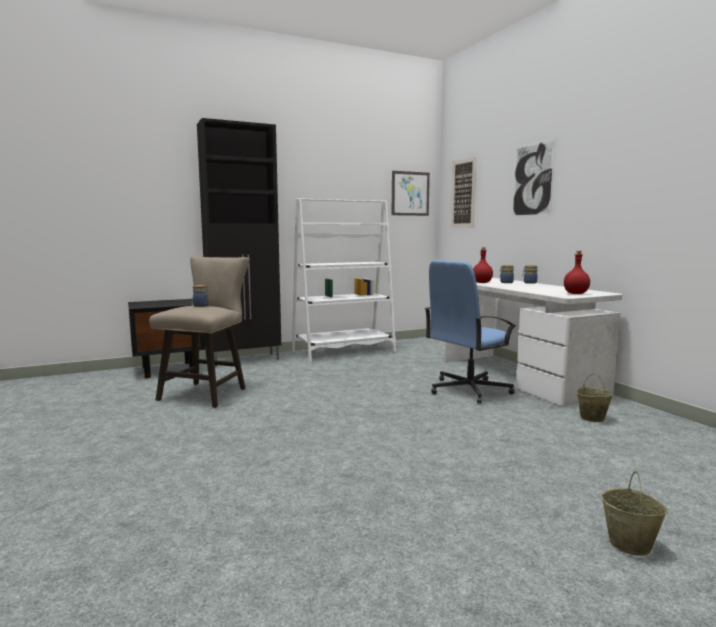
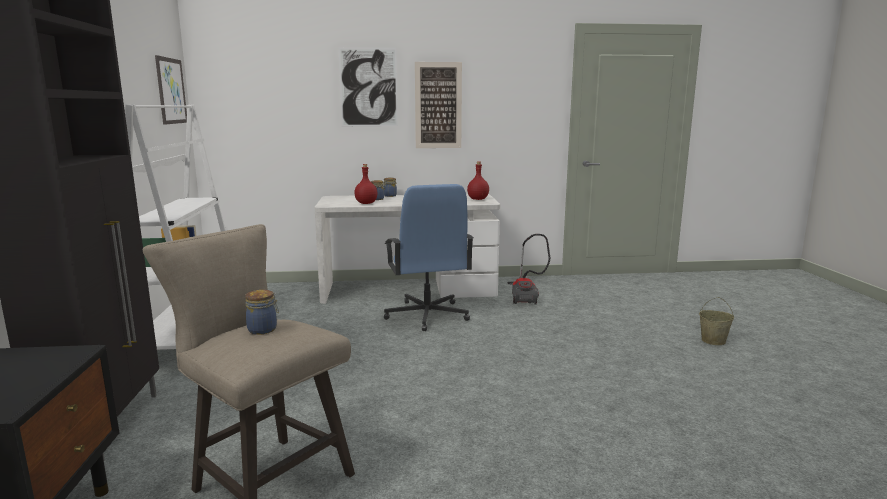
camera: 70 degrees left, 5 degrees up
(463, 193) = (246, 94): picture -> picture (438, 105)
(591, 418) = (525, 296): beige bucket -> vacuum cleaner

